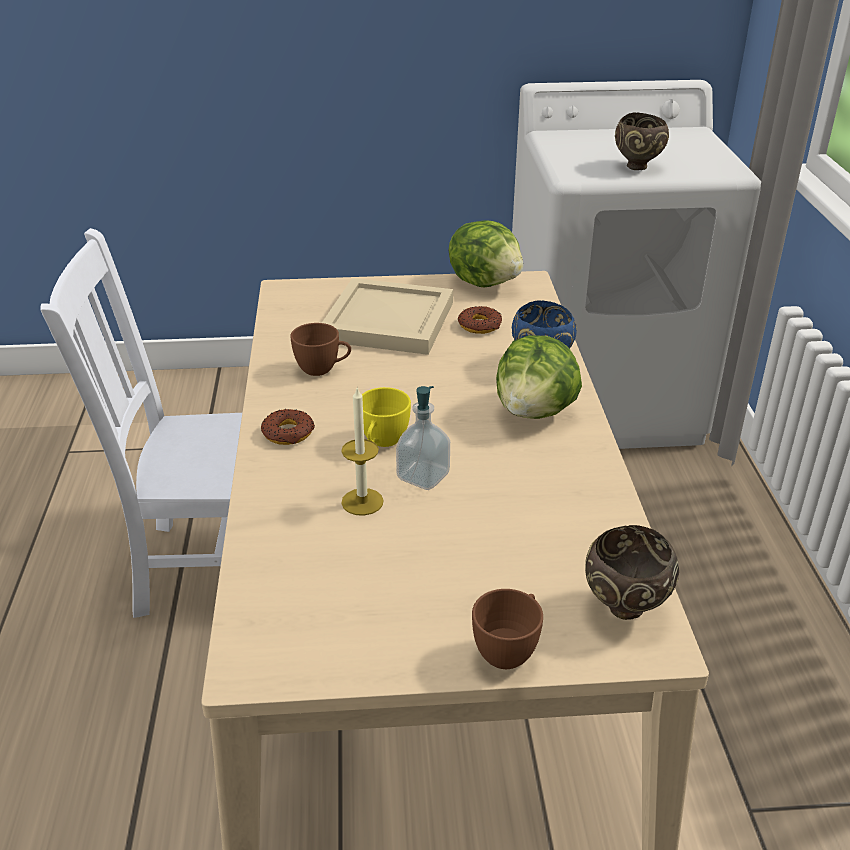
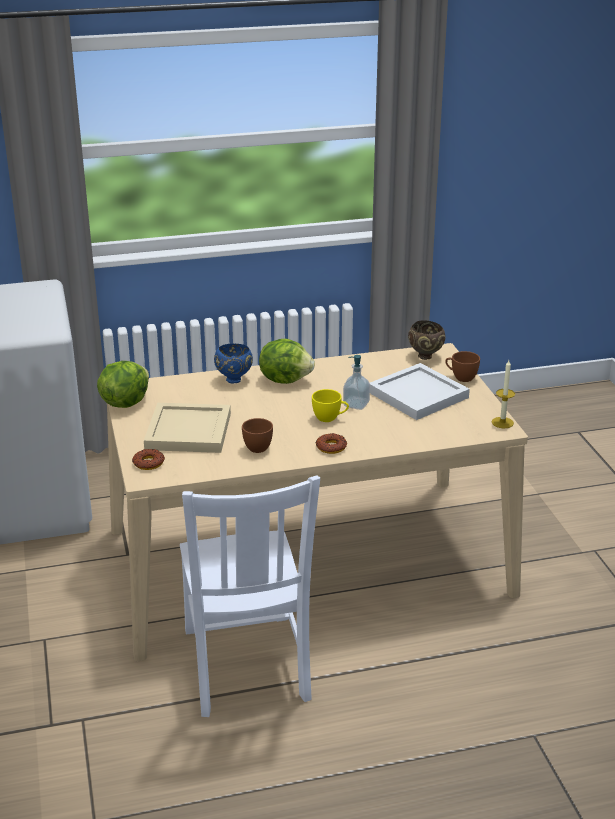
camera: 100 degrees left, 5 degrees down
(362, 502) = (383, 418): candle -> candle (502, 422)
(440, 565) = (419, 395): none -> white tray
(480, 325) = (189, 400): donut -> donut (148, 463)
(638, 167) = (36, 310): brown bowl -> none

